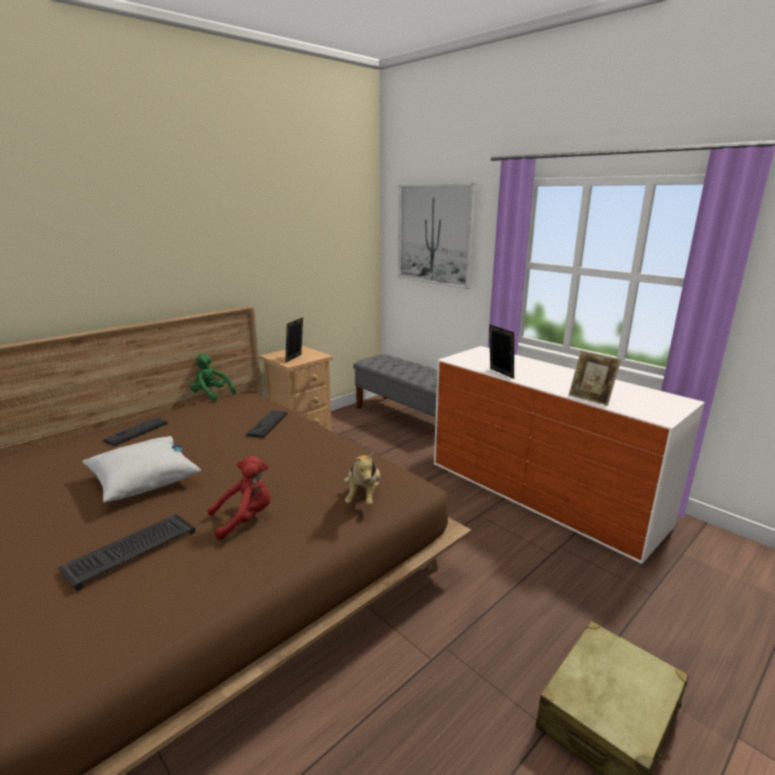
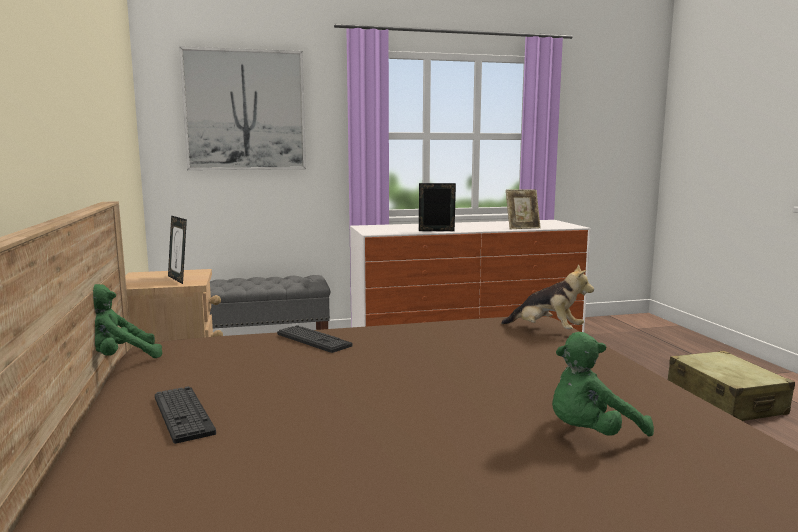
camera: 60 degrees left, 10 degrees down
(131, 549) = (591, 434): keyboard -> green plush toy
(144, 481) = (397, 417): grey pillow -> none
(245, 519) = (557, 374): red plush toy -> none

